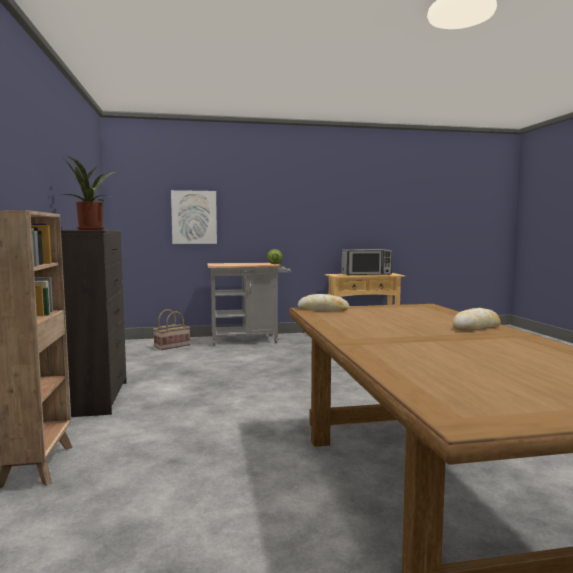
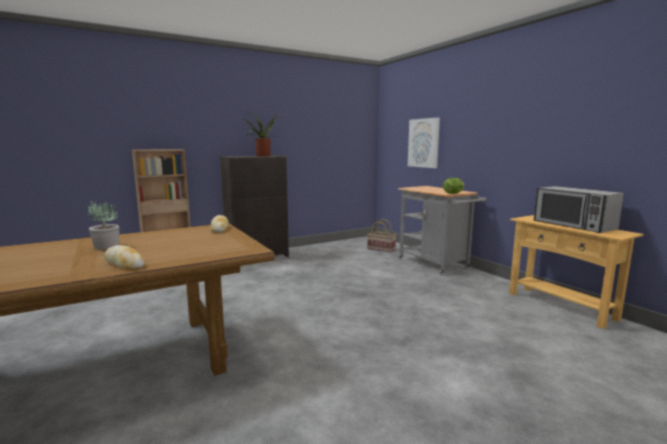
camera: 70 degrees right, 5 degrees up
(398, 334) = (106, 246): none -> potted plant

